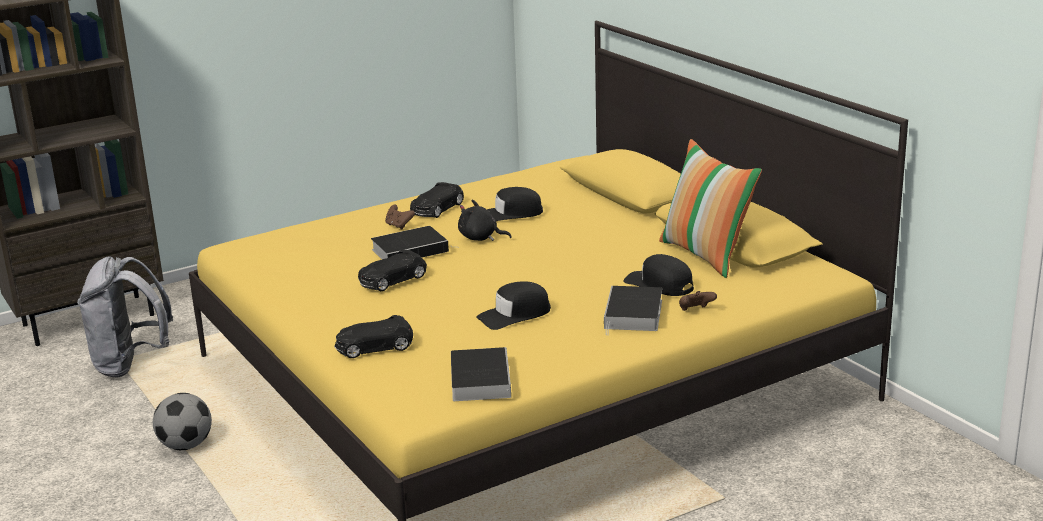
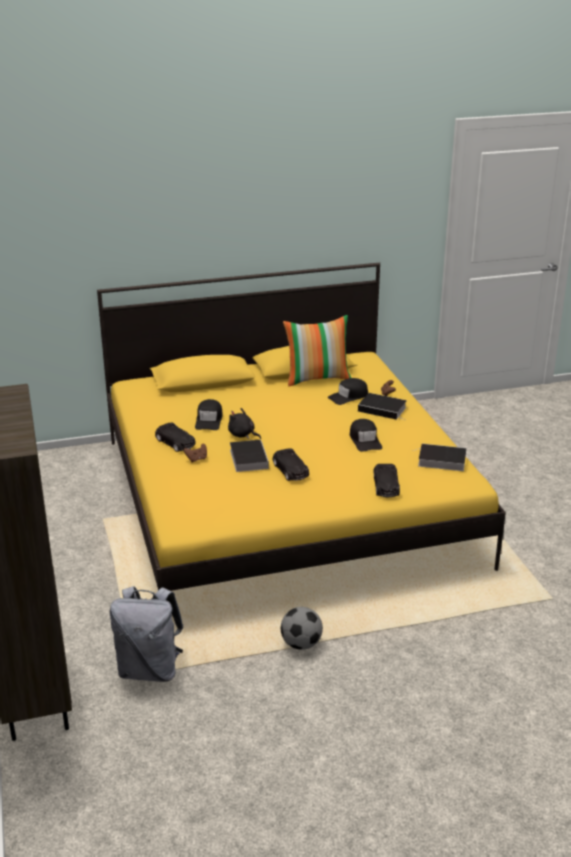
camera: 75 degrees left, 5 degrees up
(480, 238) = (242, 435): black plush toy -> black plush toy turned 90 degrees clockwise

